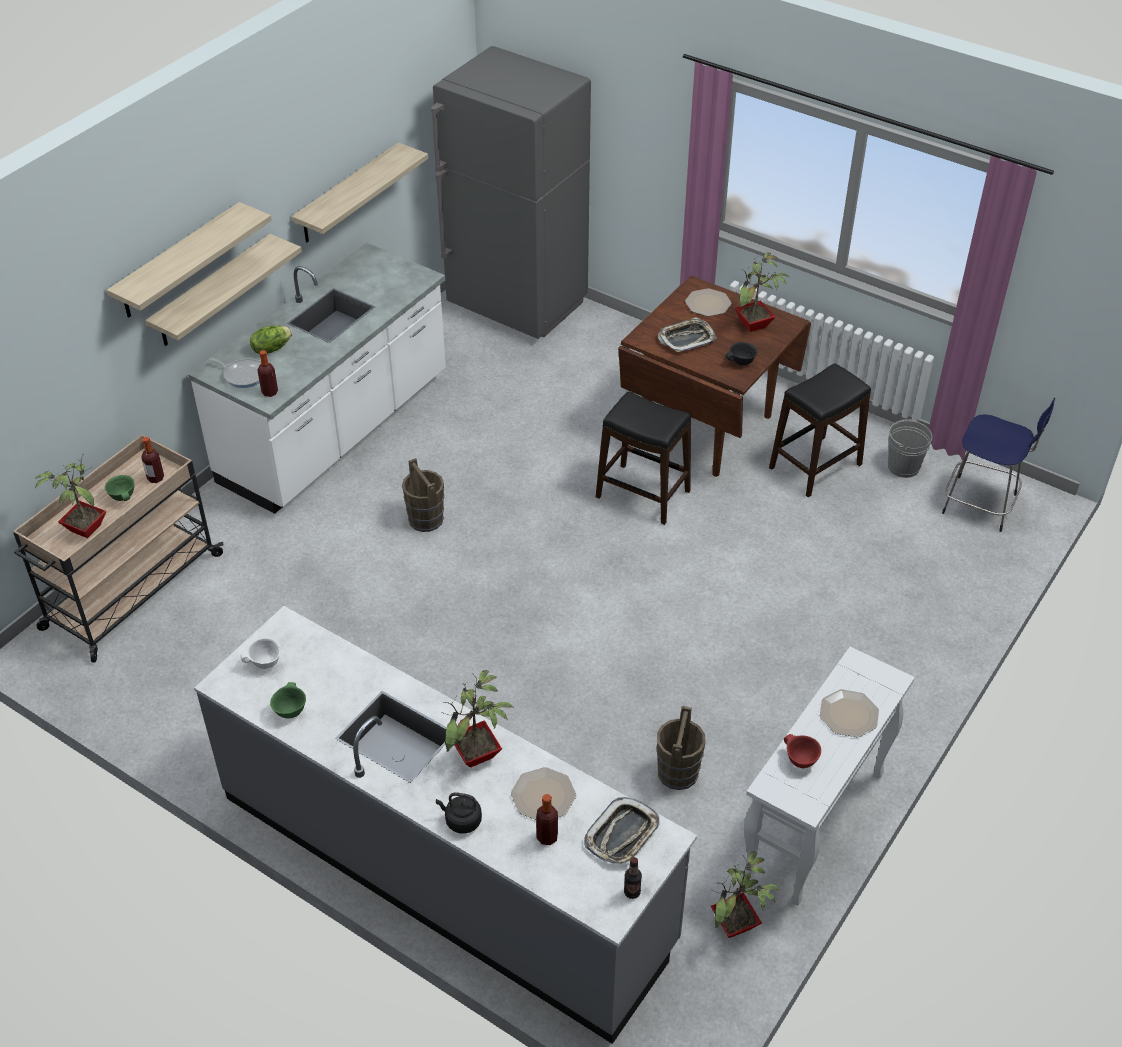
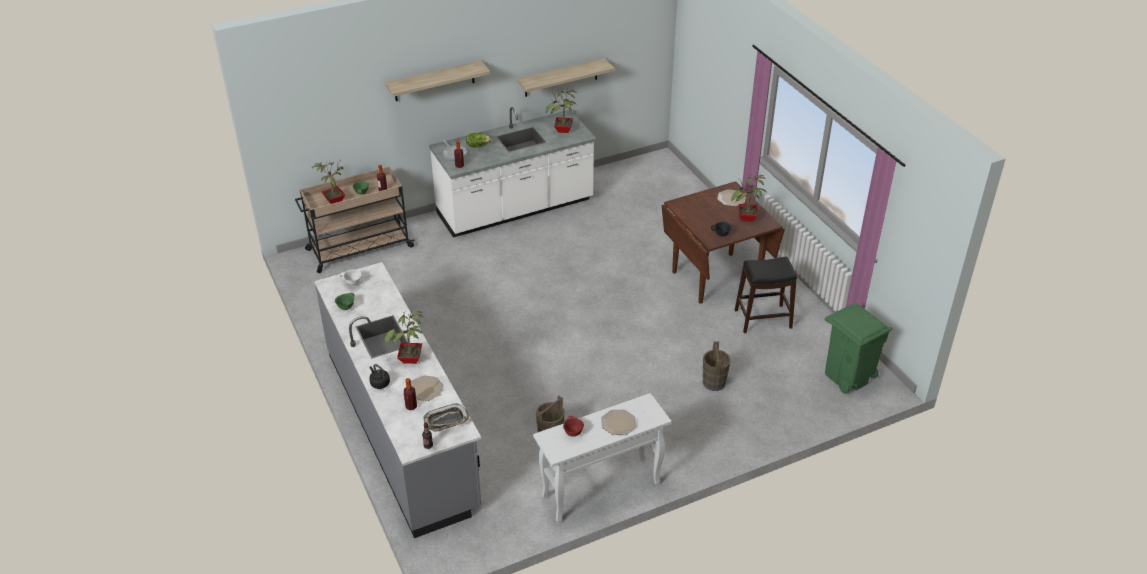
camera: 30 degrees right, 5 degrees down
(213, 292) = (454, 104): shelf -> none
(426, 519) = (525, 267): brown bucket -> brown bucket (714, 382)
(517, 306) = (663, 178): grey fridge -> none
(643, 494) = (650, 297): black stool -> none
(686, 339) = (701, 212): tray -> none
(735, 927) = (517, 517): potted plant -> potted plant (563, 130)
(903, 466) = (817, 338): grey bucket -> none
(982, 505) = (847, 376): blue stool -> green trash can

